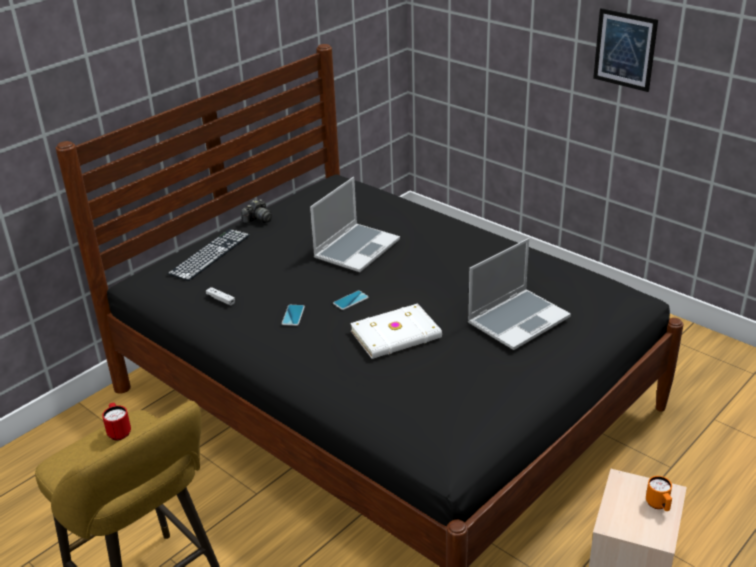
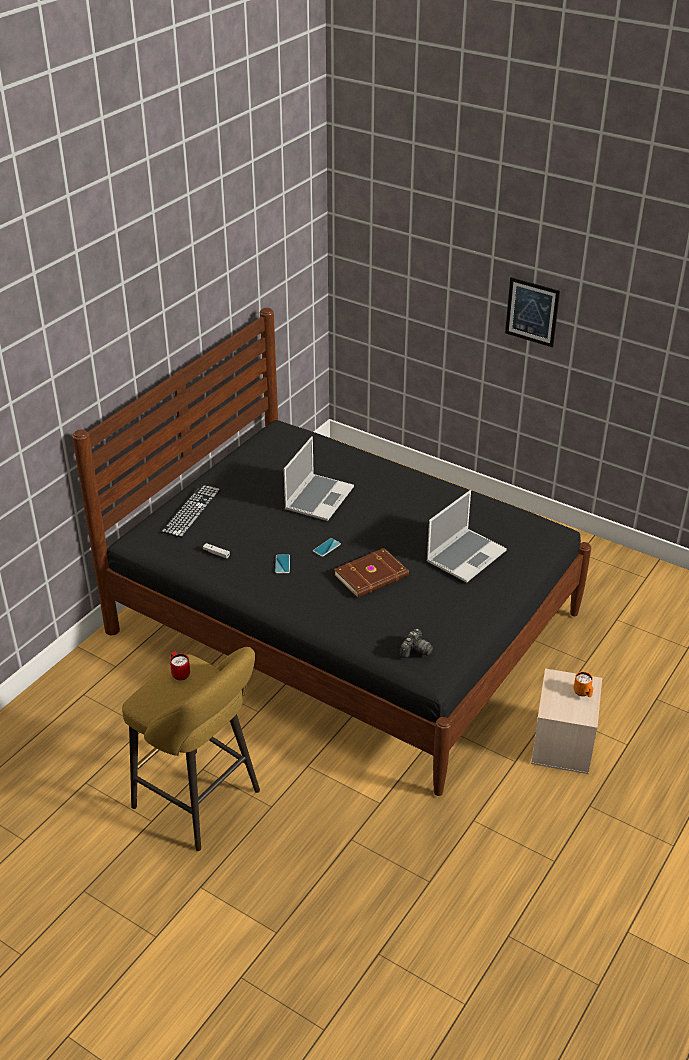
camera: 10 degrees left, 5 degrees up
(258, 220) = (223, 473): camera -> camera (415, 651)
(397, 335) = (372, 576): white book -> brown book

